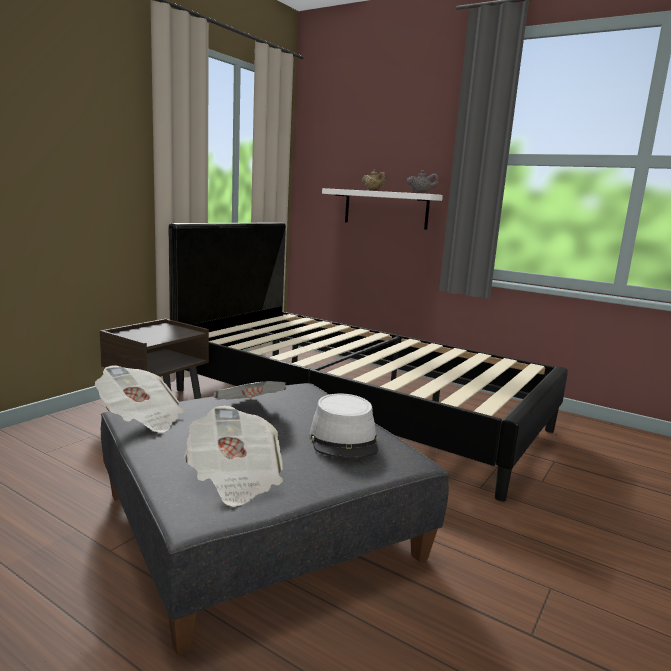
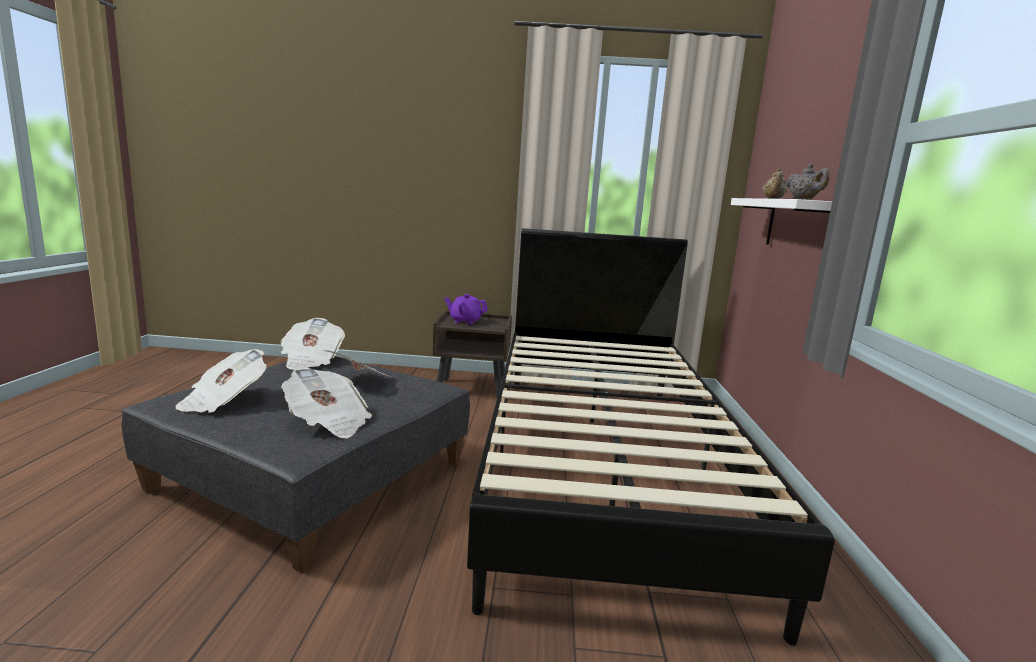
camera: 60 degrees right, 0 degrees up
(147, 334) = (465, 321): none -> purple teapot
(344, 440) = (328, 423): grey hat -> newspaper

